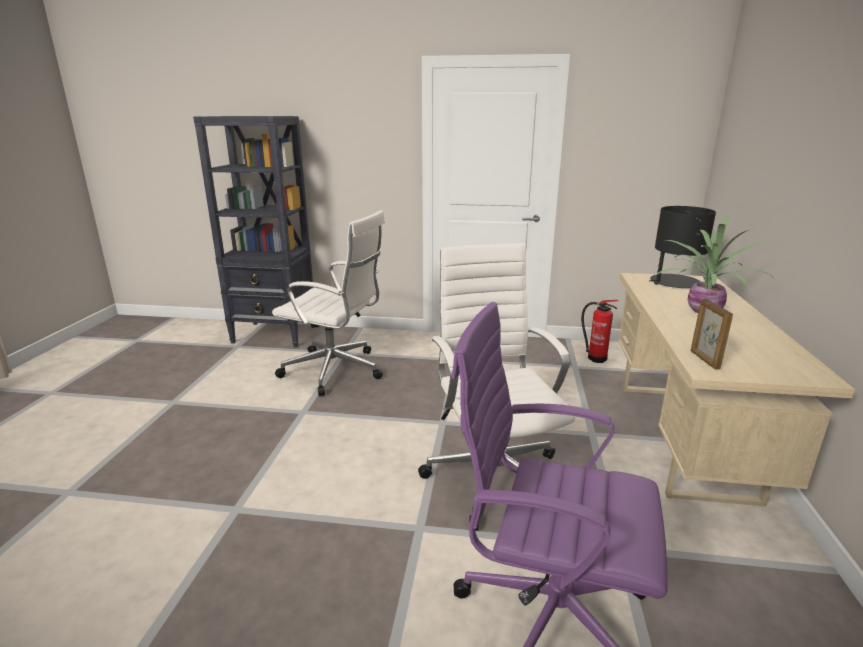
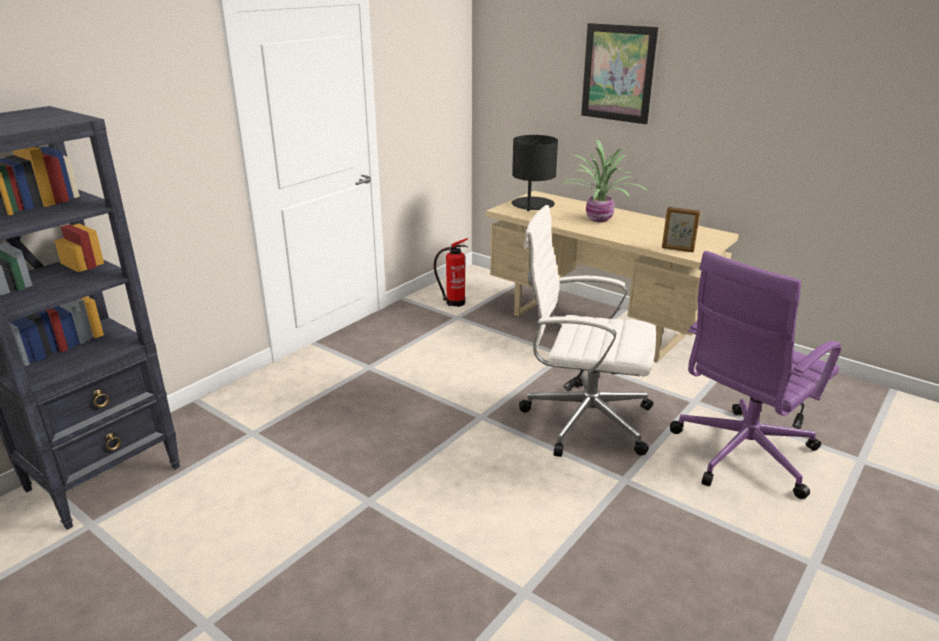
camera: 60 degrees left, 5 degrees up
(336, 371) = (295, 452): white office chair -> none
(802, 139) = (618, 73): none -> picture

